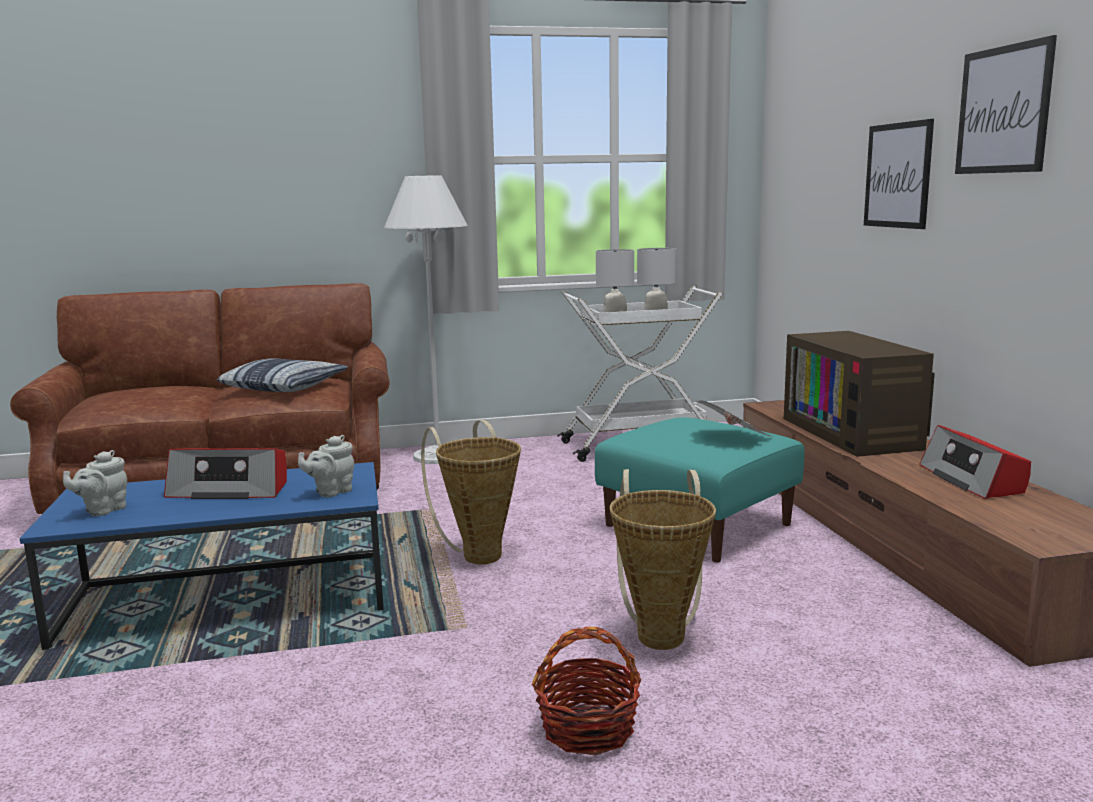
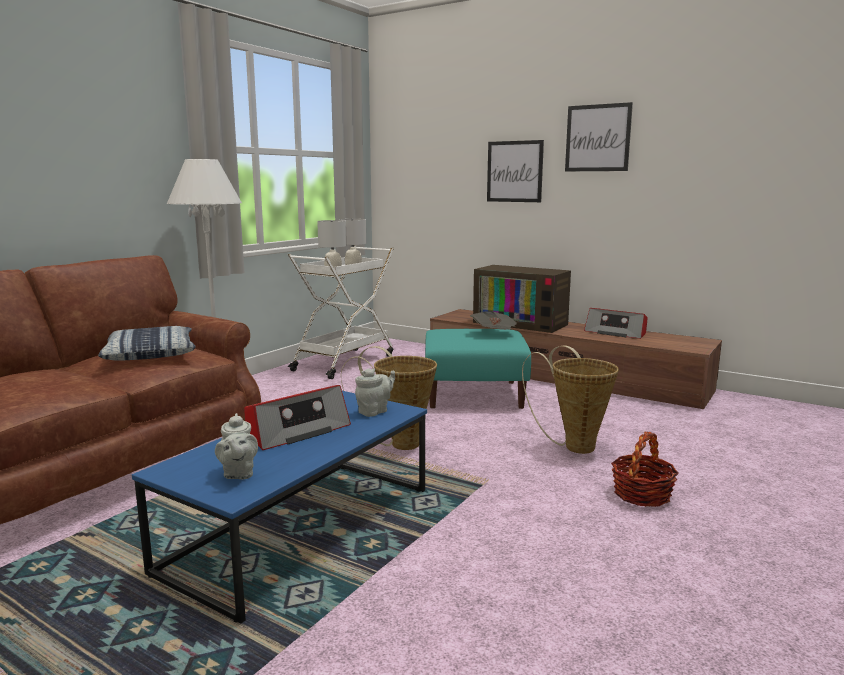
camera: 45 degrees left, 0 degrees up
(331, 492) = (375, 411): grey teapot -> grey teapot turned 135 degrees counterclockwise

